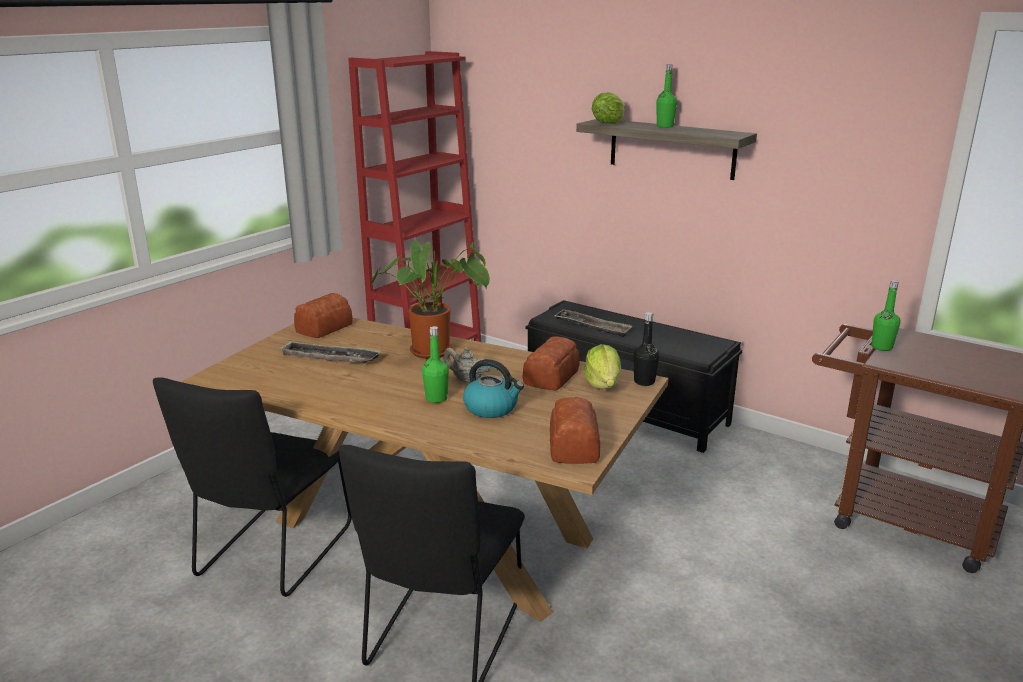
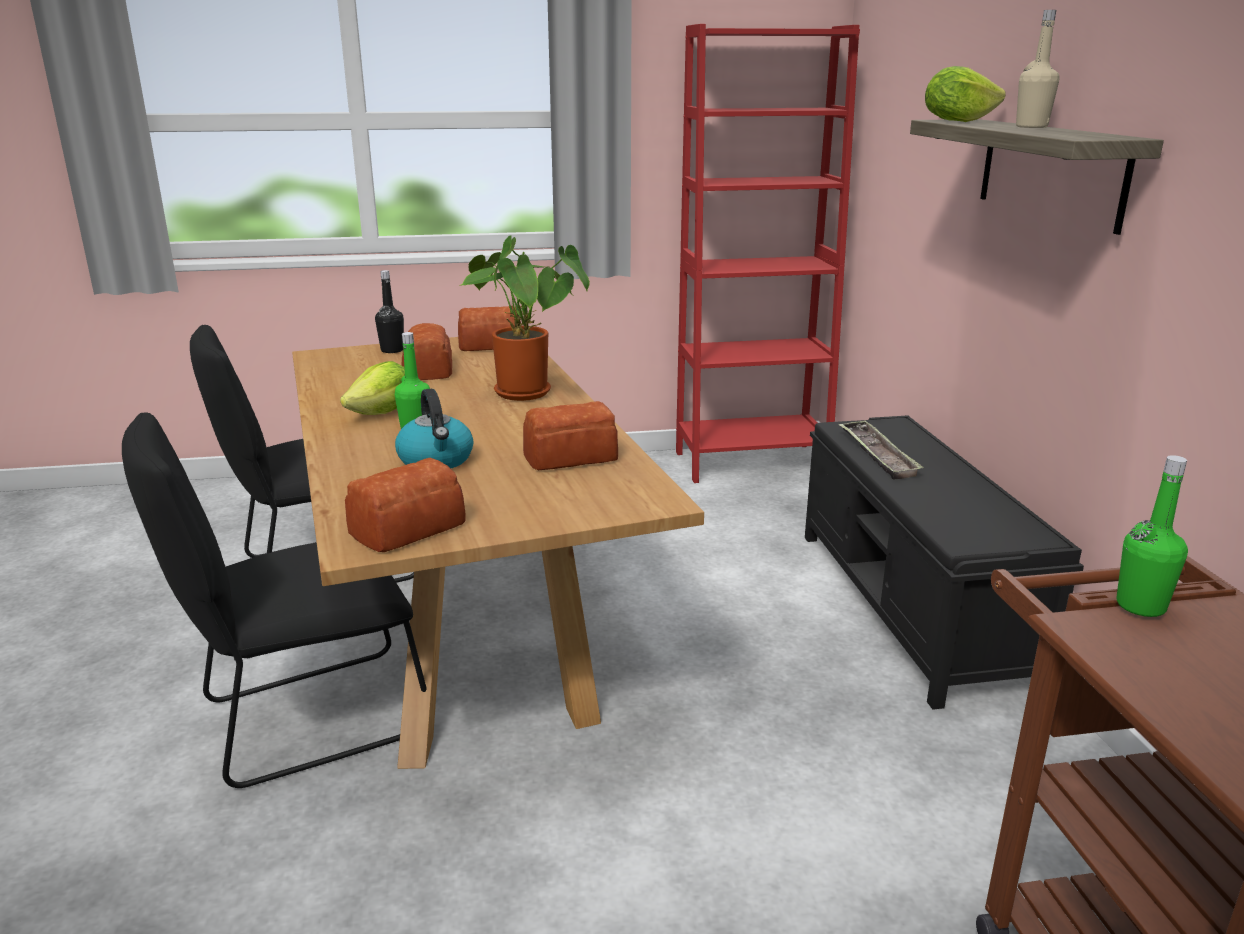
camera: 45 degrees right, 0 degrees up
(330, 358) = (429, 369): tray -> bread
(466, 380) = (484, 428): beige teapot -> none
(603, 384) = (604, 486): lettuce -> lettuce (383, 413)
(644, 381) = (659, 503): black bottle -> black bottle (392, 350)
(665, 126) = (1031, 127): green bottle -> beige bottle

